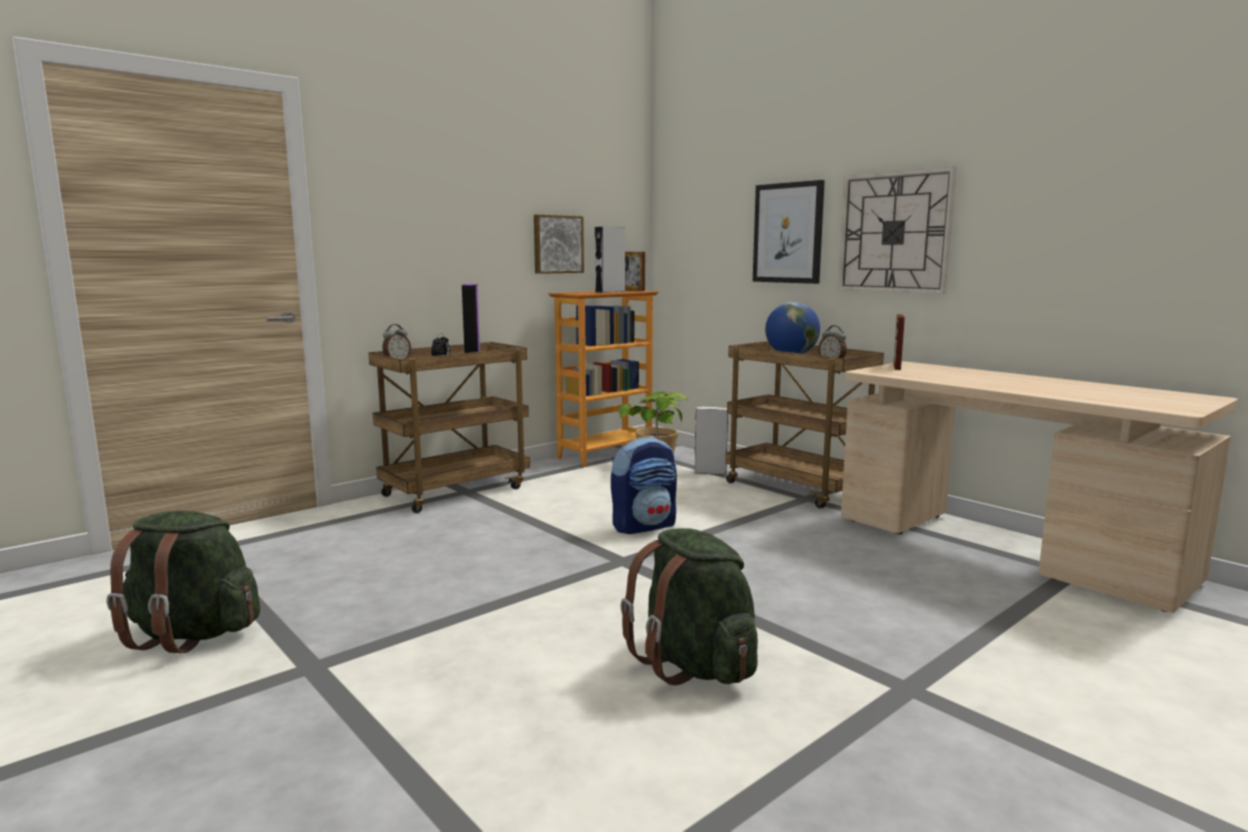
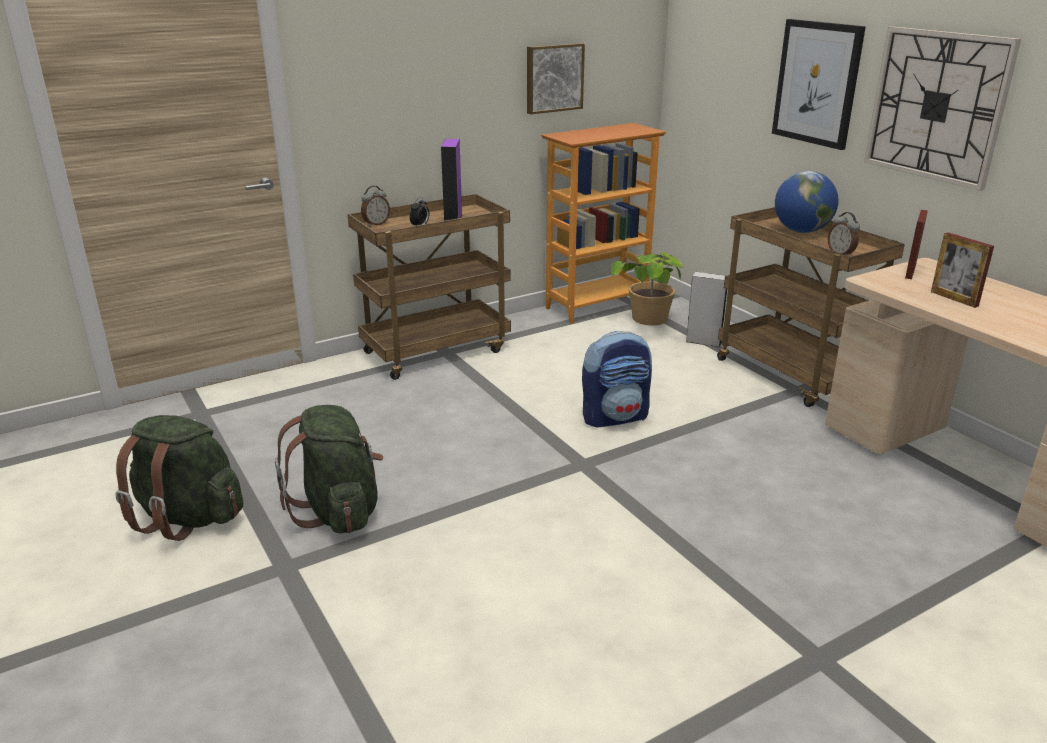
camera: 10 degrees right, 15 degrees up
(610, 292) = (610, 133): grey speaker -> none
(633, 290) = (638, 127): picture frame -> picture frame (954, 299)
(694, 665) = (621, 605): green backpack -> green backpack (339, 511)

